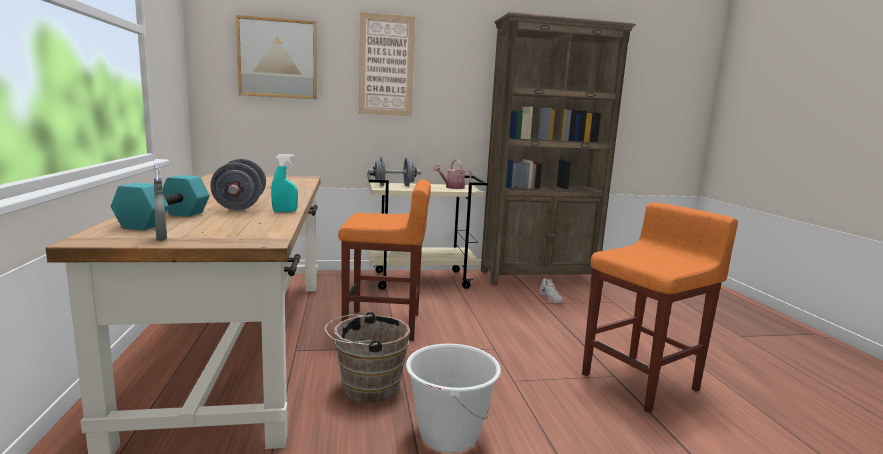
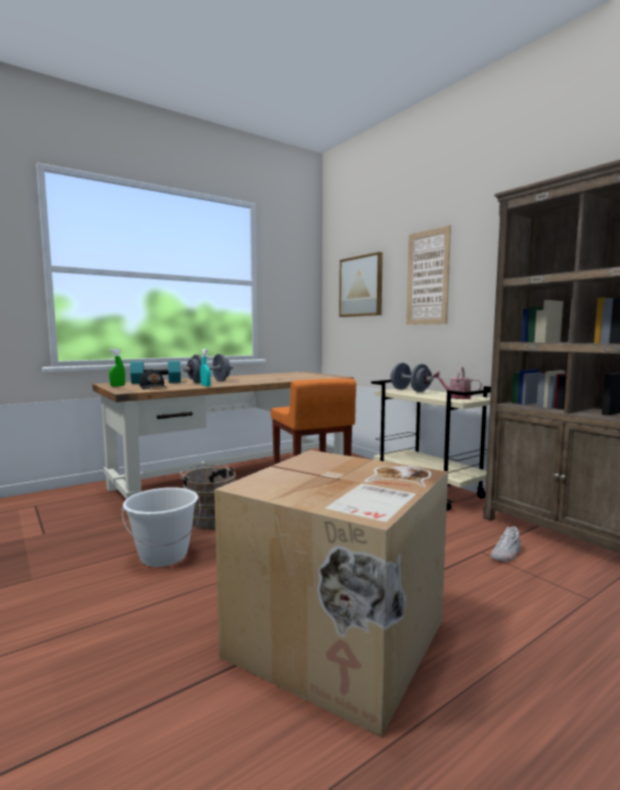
camera: 65 degrees right, 5 degrees down
(162, 238) = (117, 386): grey spray bottle -> green spray bottle
(247, 227) = (153, 387): none -> black cap
(641, 381) = (338, 640): orange stool -> cardboard box

